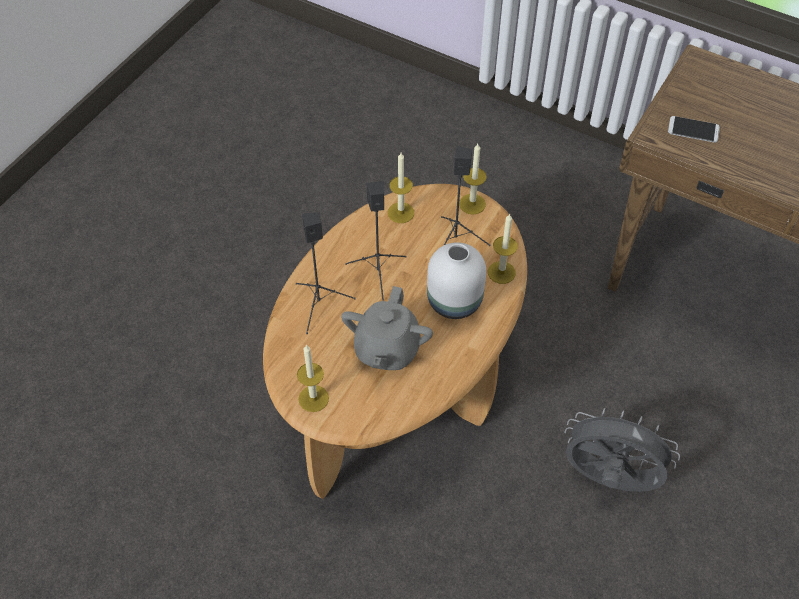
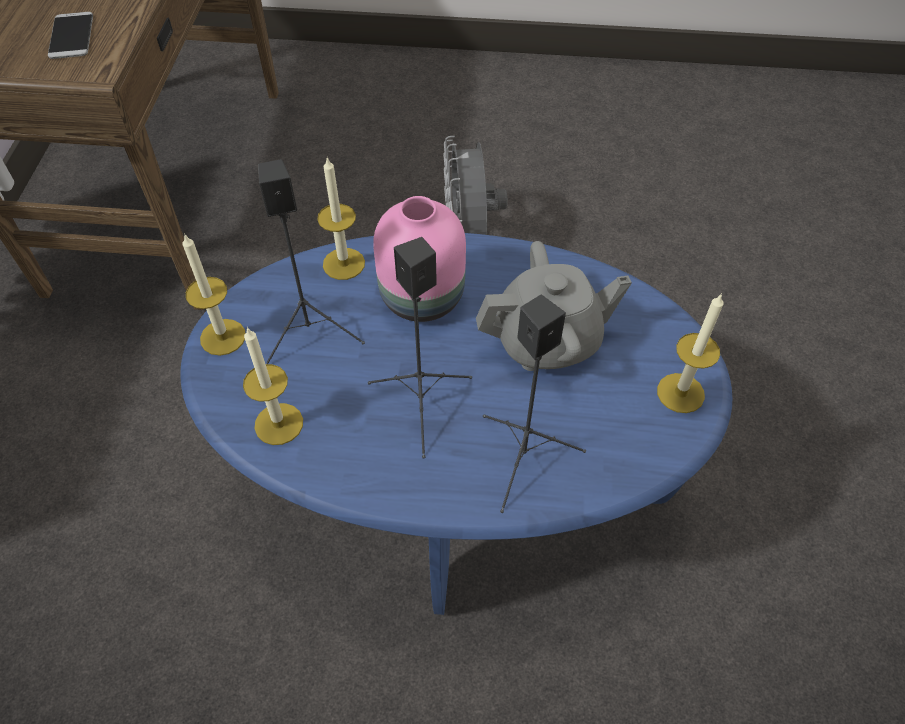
camera: 115 degrees left, 0 degrees up
(398, 382) = (452, 483): brown coffee table -> blue coffee table
(454, 302) = (424, 297): white vase -> pink vase

